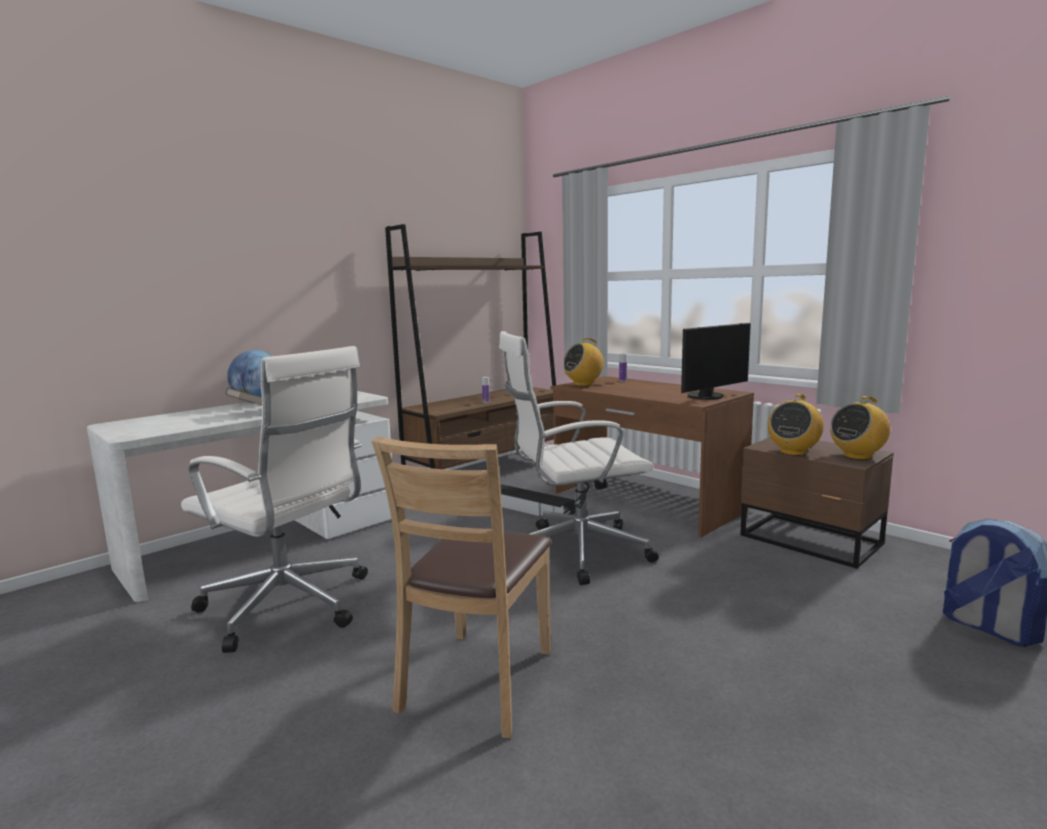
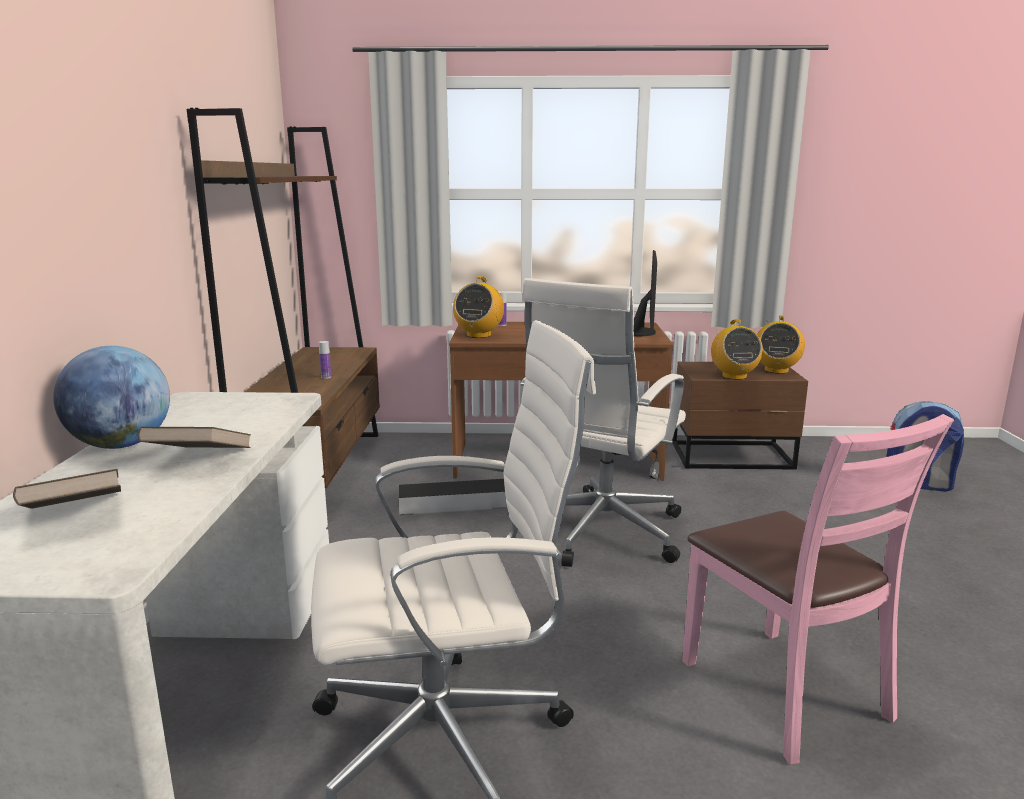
camera: 45 degrees left, 5 degrees up
(174, 420) = (76, 517): none -> brown book
(478, 681) = (784, 692): brown chair -> pink chair

